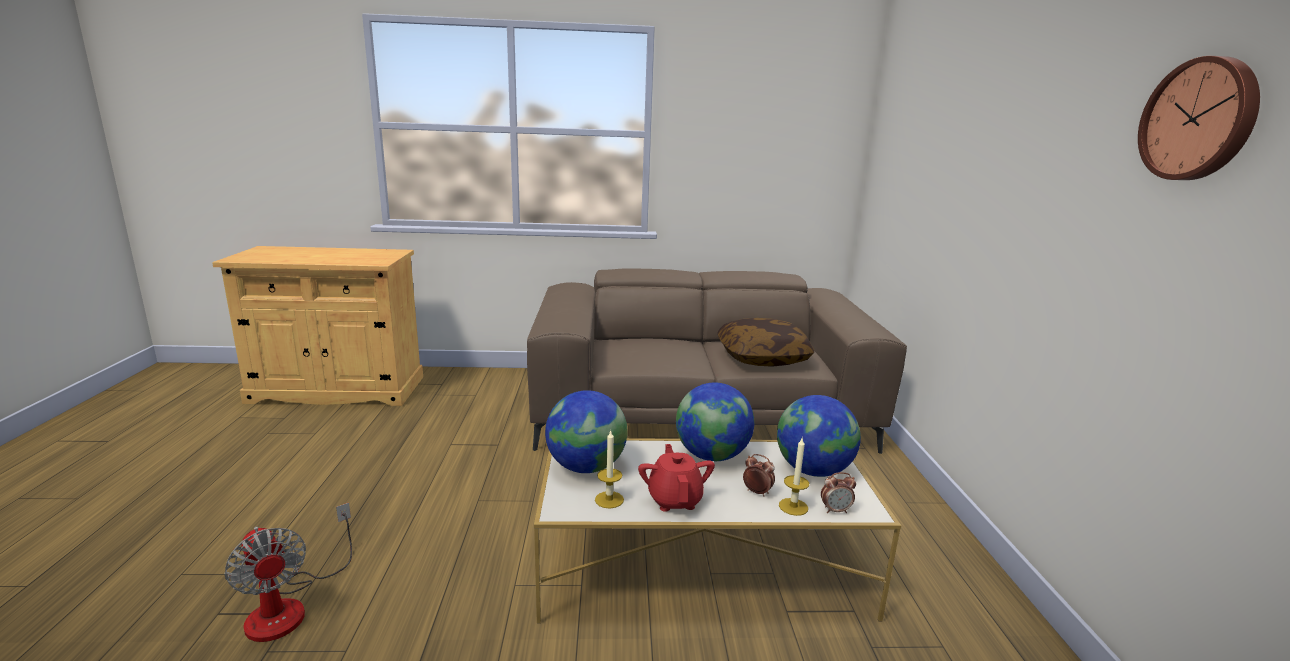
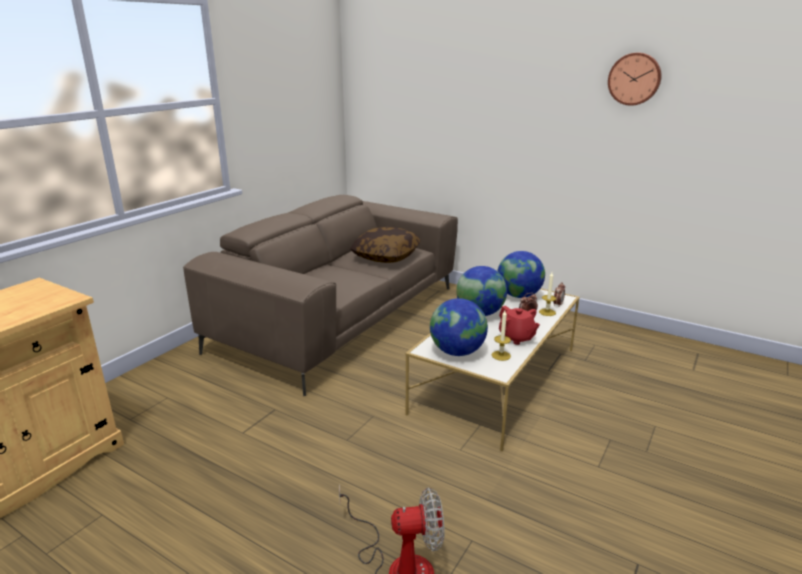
camera: 55 degrees left, 5 degrees up
(675, 500) = (516, 338): red teapot -> red teapot turned 150 degrees counterclockwise

